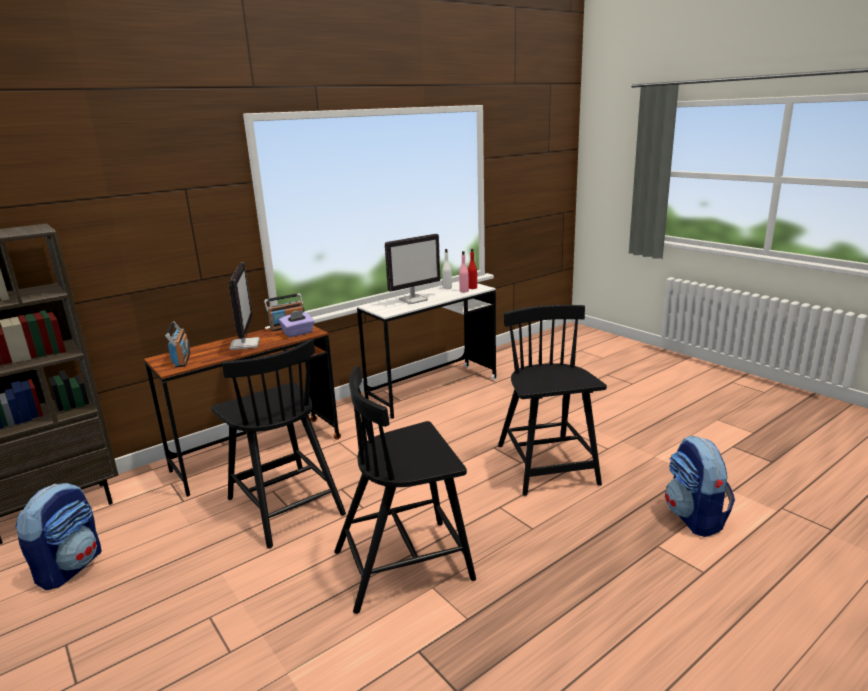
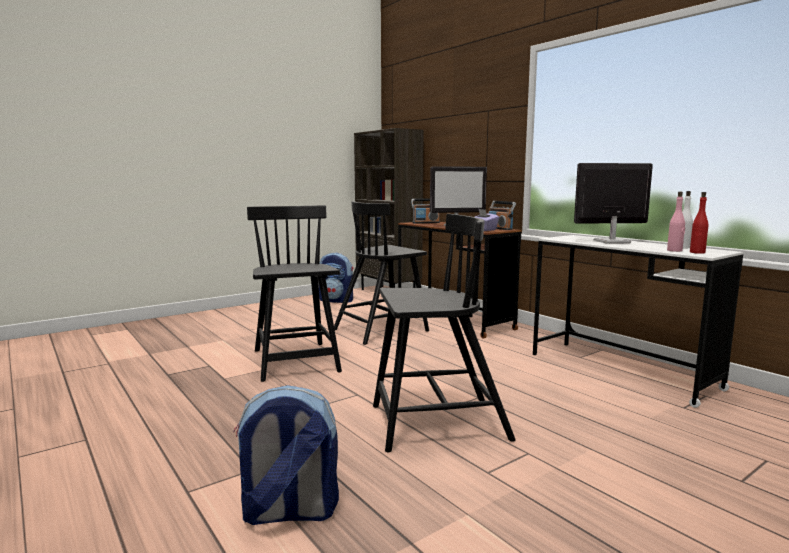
camera: 90 degrees right, 10 degrees down
(413, 300) = (611, 242): monitor -> monitor turned 120 degrees clockwise

